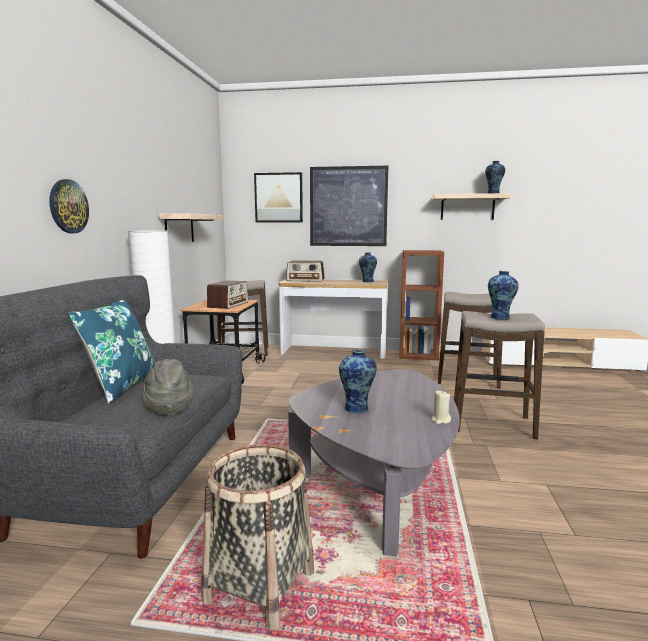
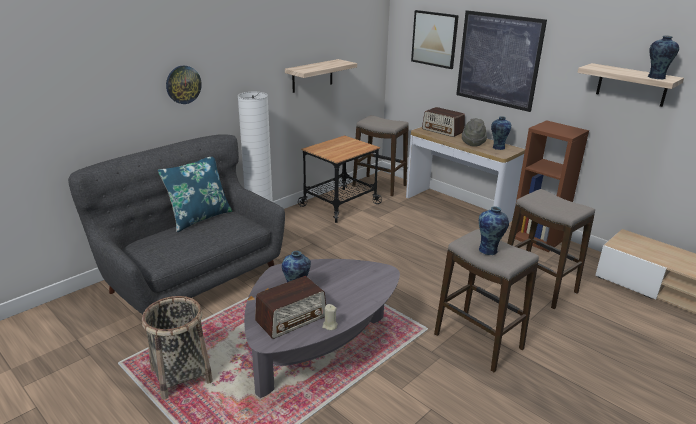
camera: 35 degrees right, 15 degrees up
(168, 408) = (197, 248): grey hat -> grey hat (473, 143)
(228, 304) = (344, 150): radio -> radio (291, 319)

